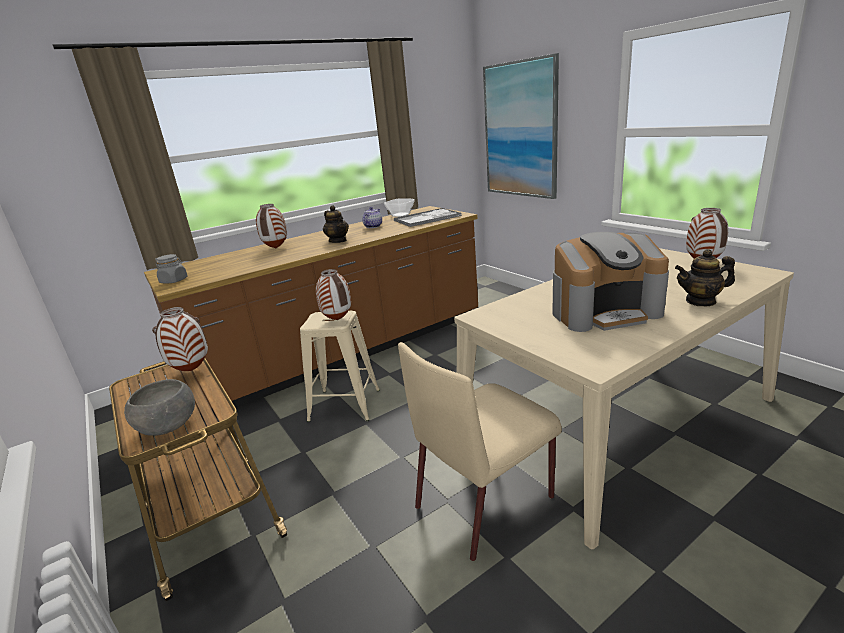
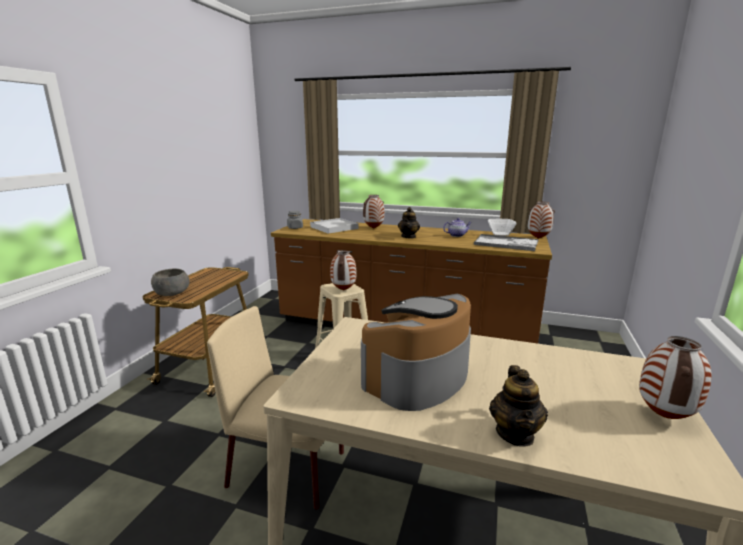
camera: 50 degrees right, 5 degrees down
(192, 370) = (229, 277): vase -> vase (538, 238)
(228, 263) = (334, 228): none -> white tray
(520, 130) = (678, 178): picture -> none
(605, 312) = (418, 377): coffee machine -> coffee machine turned 90 degrees clockwise
(701, 301) = (515, 433): teapot -> teapot turned 135 degrees counterclockwise

